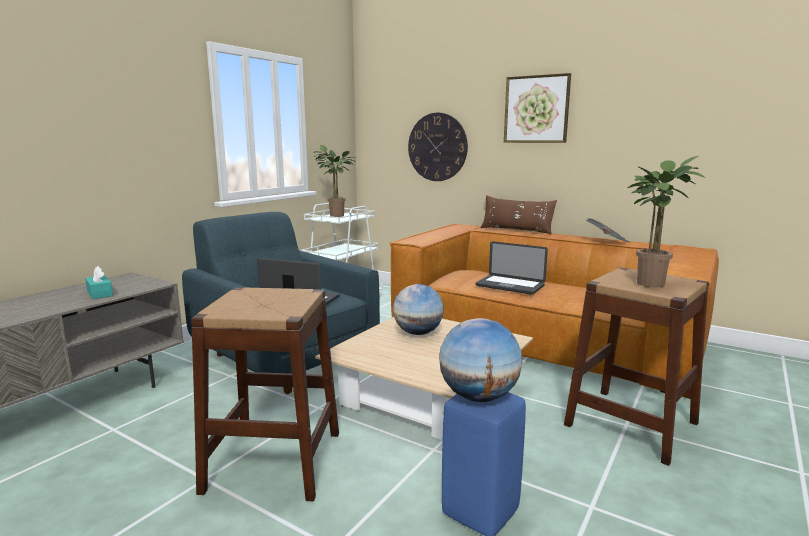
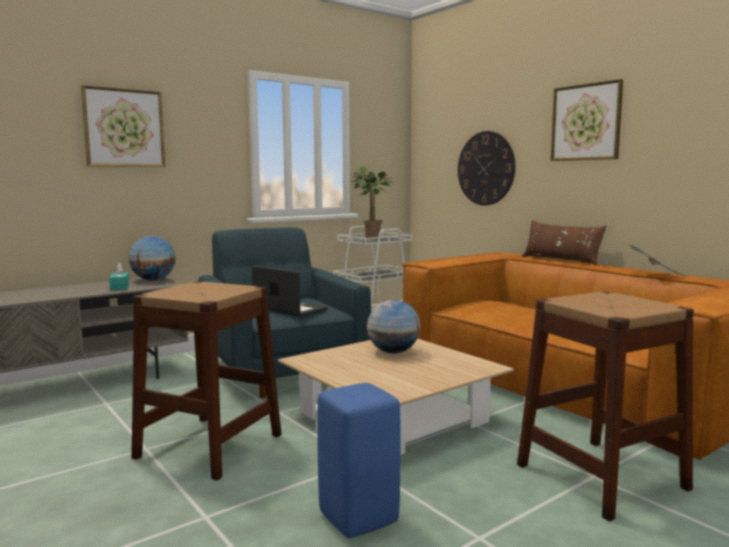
camera: 20 degrees right, 5 degrees down
(76, 105) = (124, 128): none -> picture
(478, 397) = (351, 391): globe -> globe (153, 280)
(510, 286) = (522, 316): laptop -> none
(650, 282) = (615, 304): potted plant -> none

